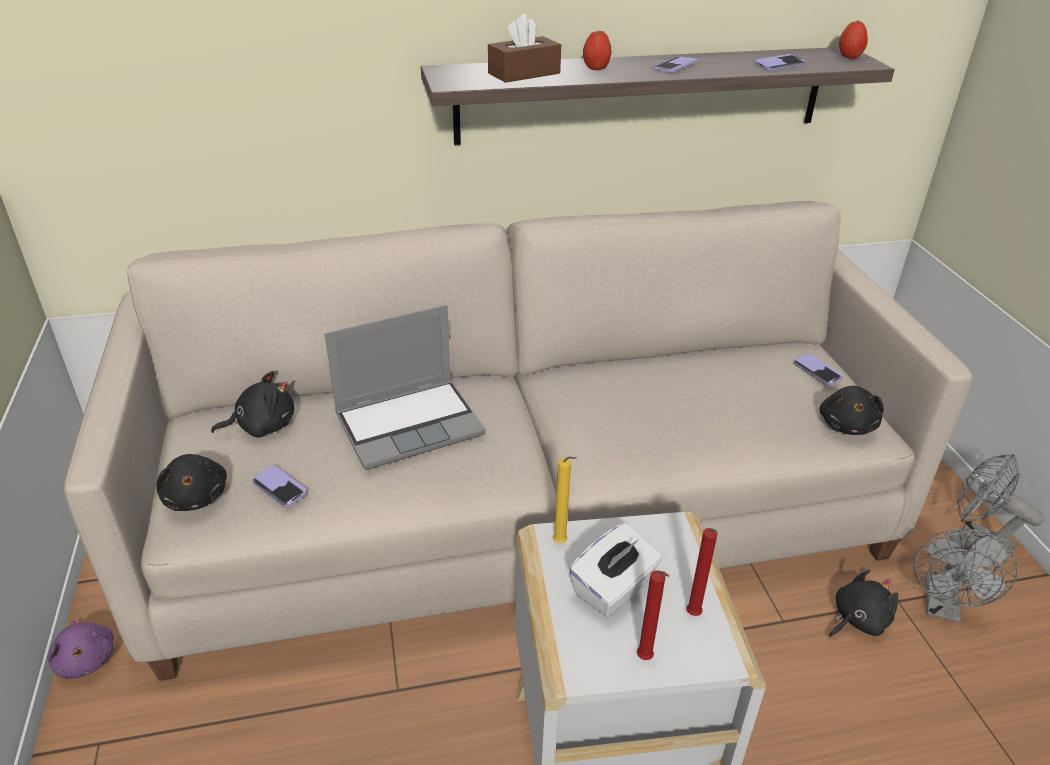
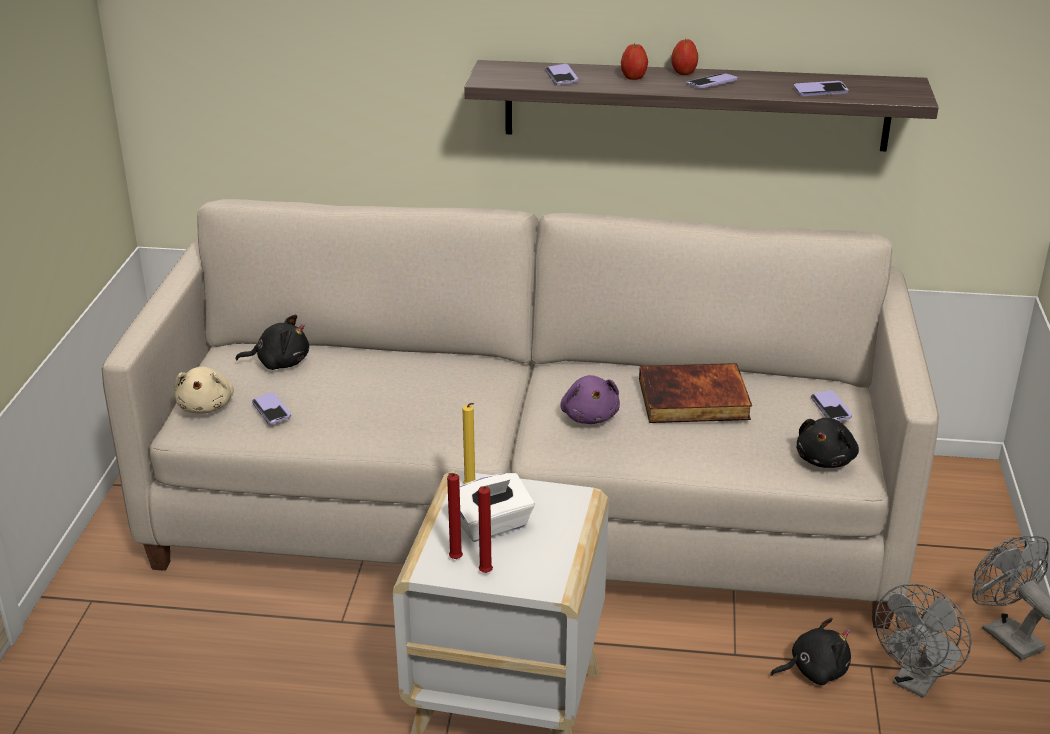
camera: 20 degrees right, 5 degrees down
(86, 659) = (101, 541): purple plush toy -> purple plush toy (589, 416)
(196, 496) = (206, 406): black plush toy -> beige plush toy
(410, 424) = (401, 381): laptop -> none
(524, 73) = (561, 76): brown tissue box -> phone
(693, 616) = (545, 556): red candle -> red candle (455, 560)
(703, 388) = (693, 400): none -> book
(849, 56) = (907, 88): apple -> apple (684, 72)

